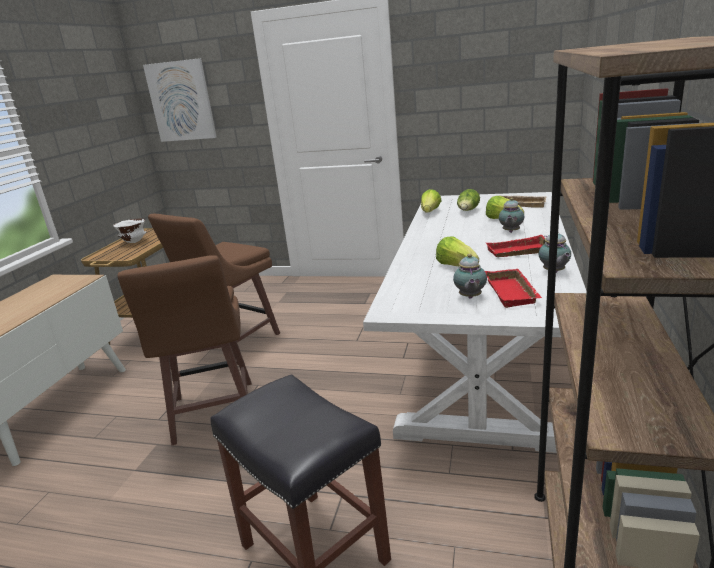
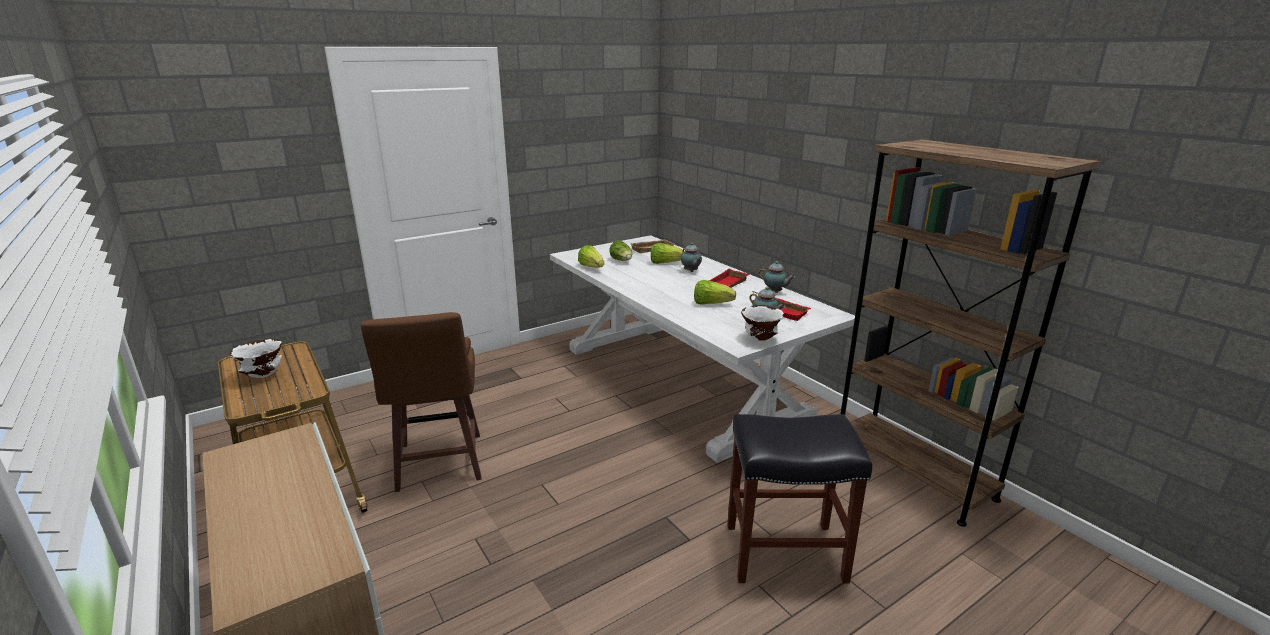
camera: 50 degrees left, 0 degrees up
(181, 101) = (199, 162): picture -> none
(213, 414) = (542, 526): brown stool -> none
(422, 312) = (760, 339): none -> white bowl

